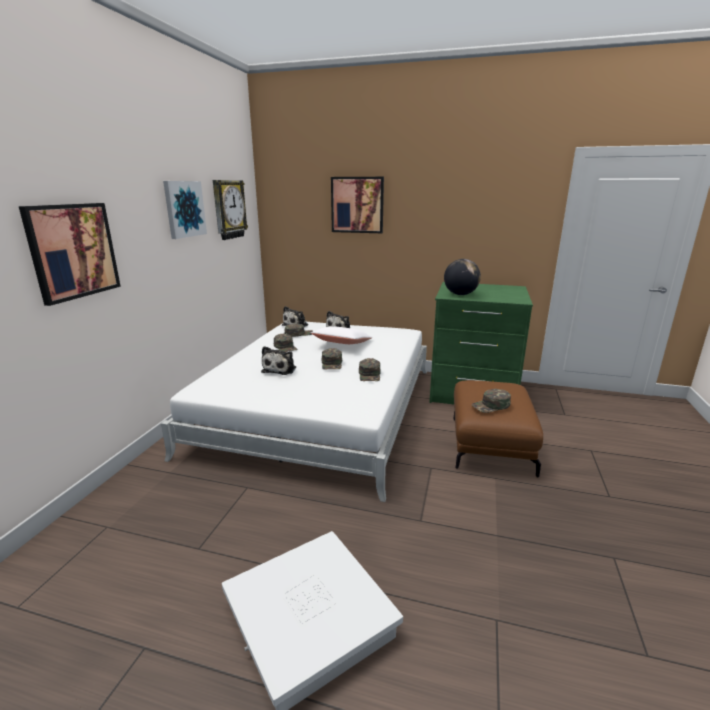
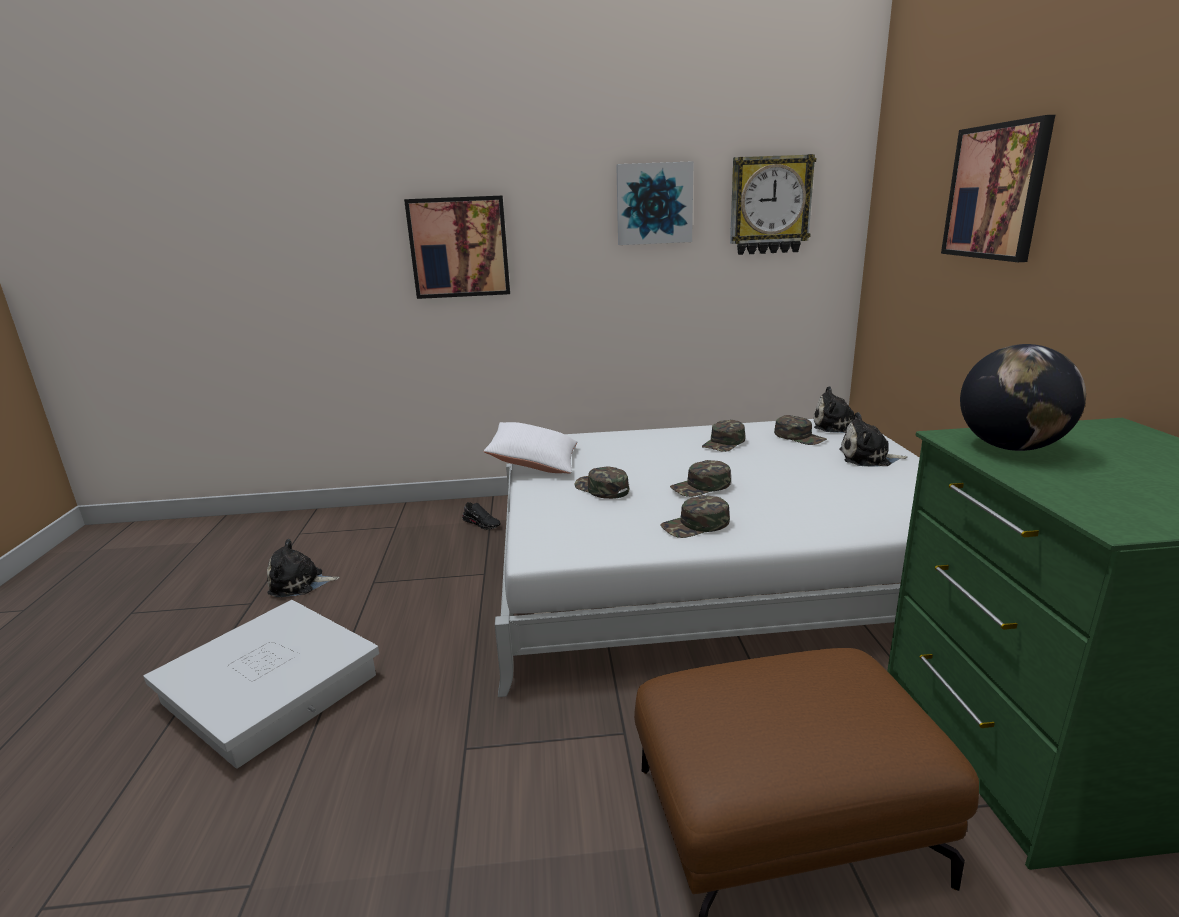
camera: 70 degrees right, 0 degrees up
(169, 477) = (482, 523): none -> black shoe
(280, 369) = (640, 461): plush toy -> plush toy (300, 583)
(342, 344) = (799, 474): white pillow -> white pillow (534, 463)
(491, 405) = (722, 700): green cap -> green cap (601, 489)

